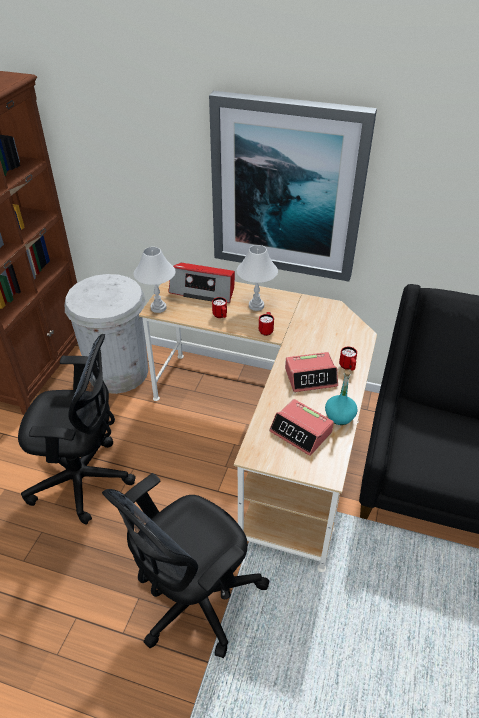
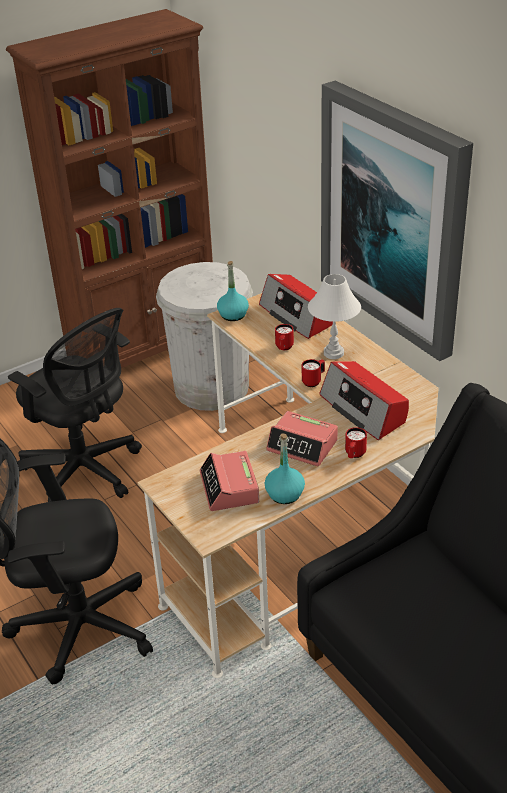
camera: 40 degrees right, 5 degrees down
(158, 307) = (233, 315): white table lamp -> turquoise bottle
(318, 334) = (364, 409): none -> radio

